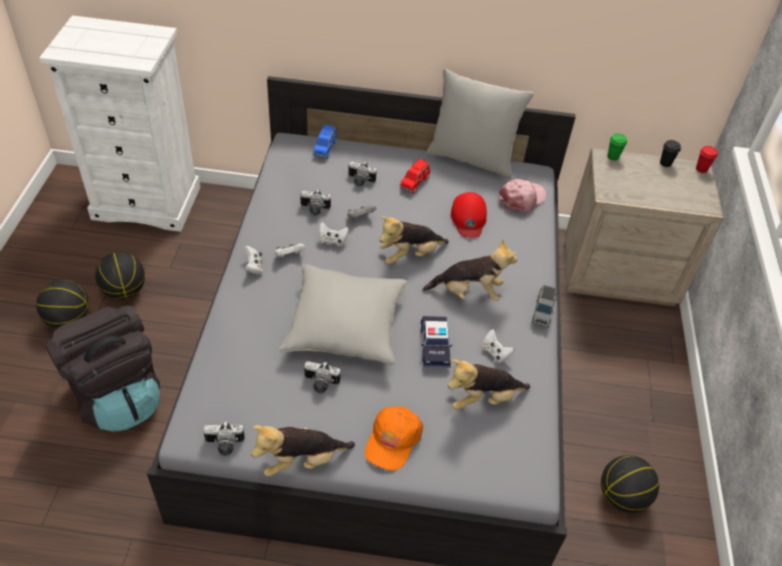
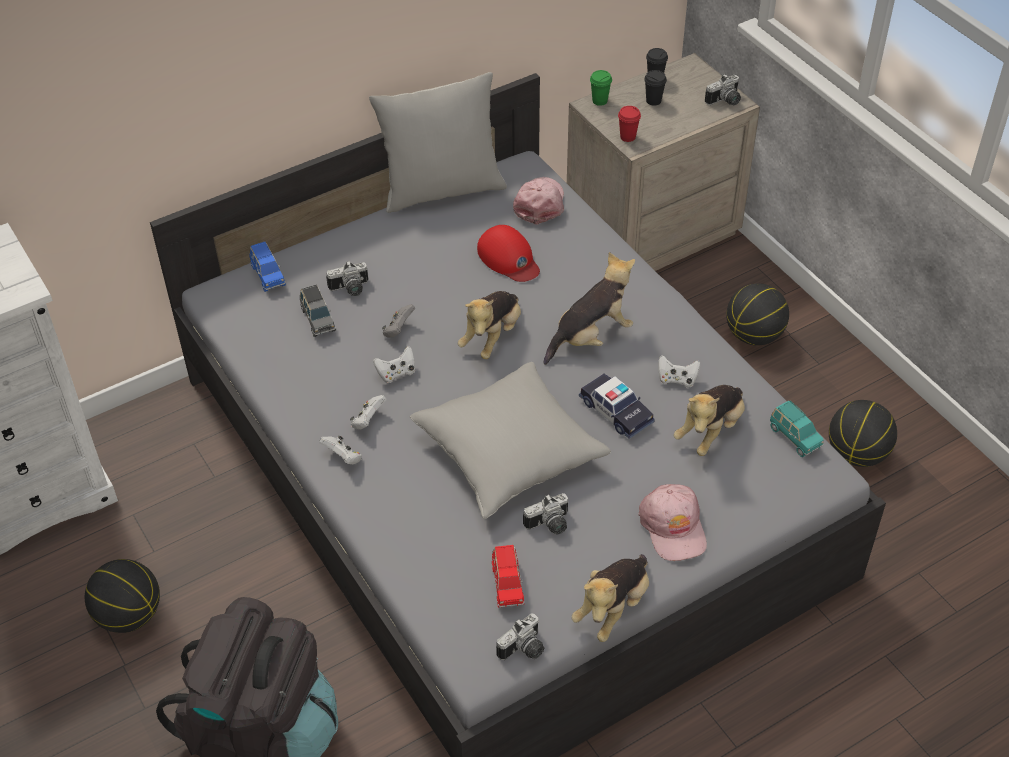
camera: 35 degrees left, 0 degrees up
(69, 320) = (98, 696): basketball -> basketball (754, 335)
(314, 209) = (338, 352): camera -> camera (725, 101)
(392, 440) = (673, 527): orange cap -> pink cap
(415, 182) = (411, 254): red toy car -> red toy car (507, 584)
(535, 442) = (794, 437): none -> turquoise toy car
(542, 312) = (678, 310): grey toy car -> grey toy car (318, 319)
(649, 175) = (653, 101): none -> black cup
(701, 169) = (693, 65): red cup -> red cup (628, 137)

